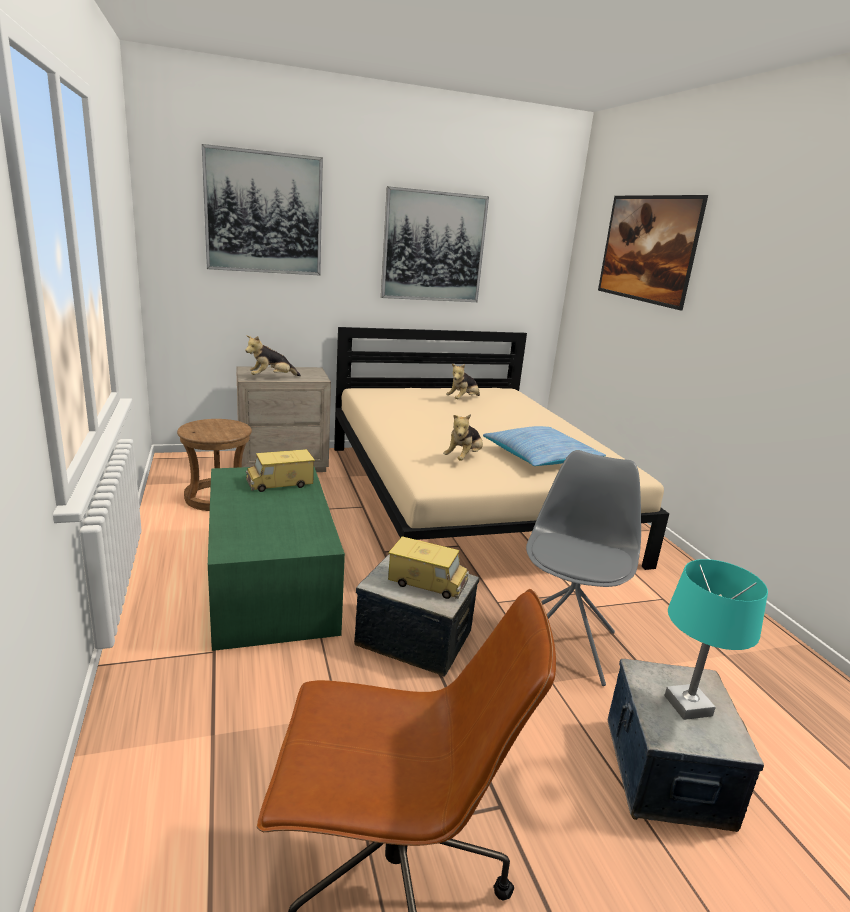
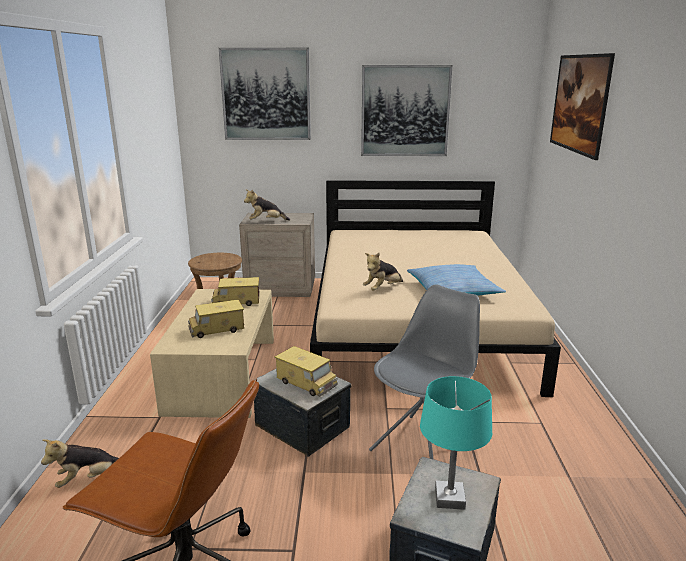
camera: 20 degrees right, 0 degrees up
(271, 580) = (223, 374): green coffee table -> beige coffee table
(280, 522) = (216, 329): none -> toy truck
(463, 400) = (425, 240): plush toy -> plush toy (88, 479)

